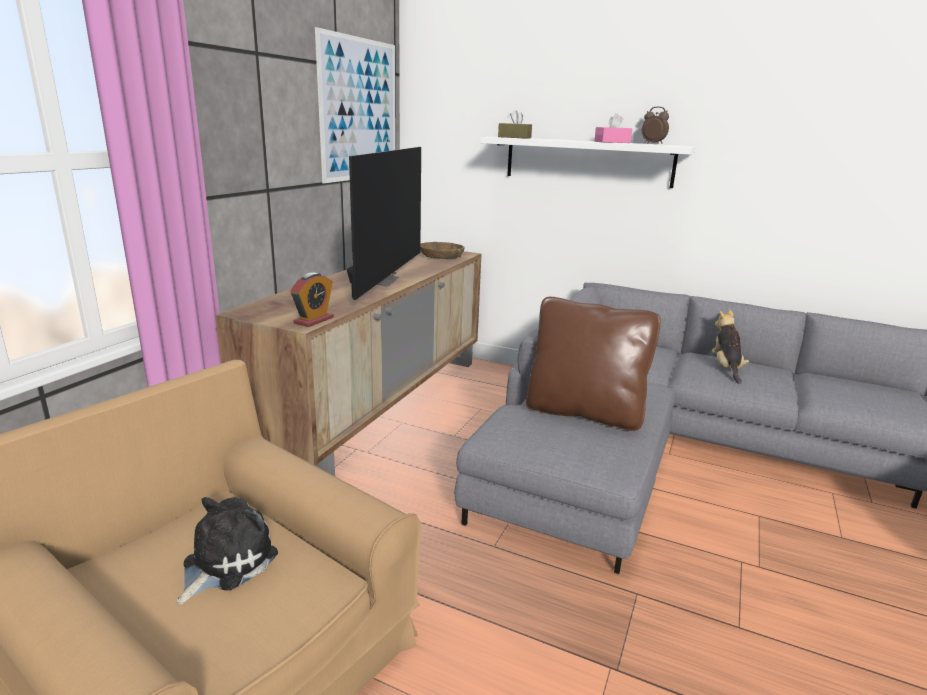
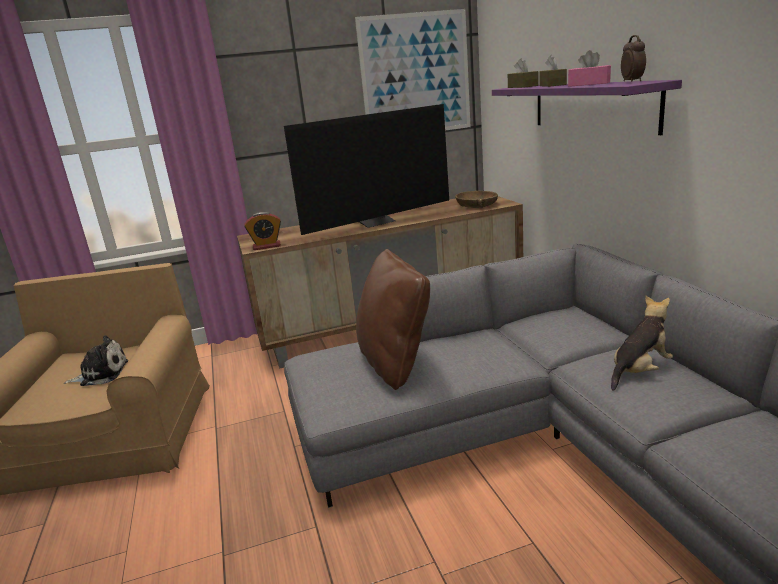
camera: 50 degrees right, 0 degrees up
(556, 139) = (552, 85): none -> brown tissue box
(588, 161) = (591, 106): white shelf -> purple shelf

